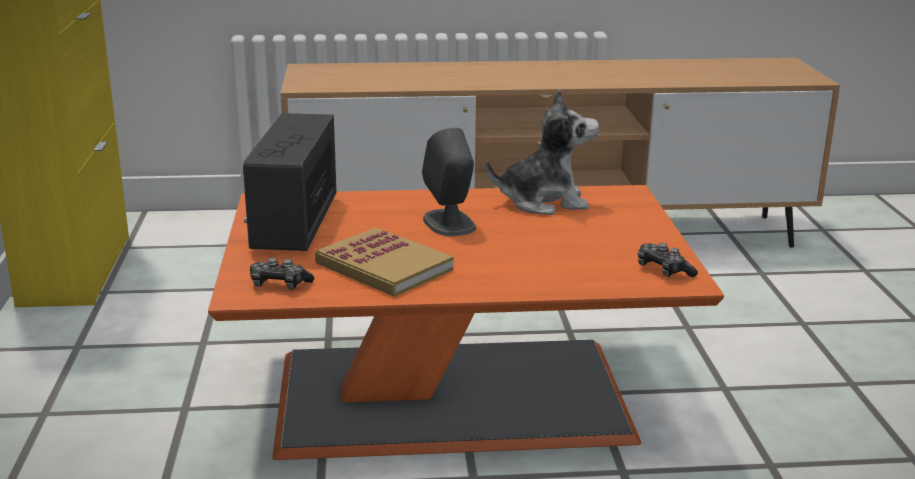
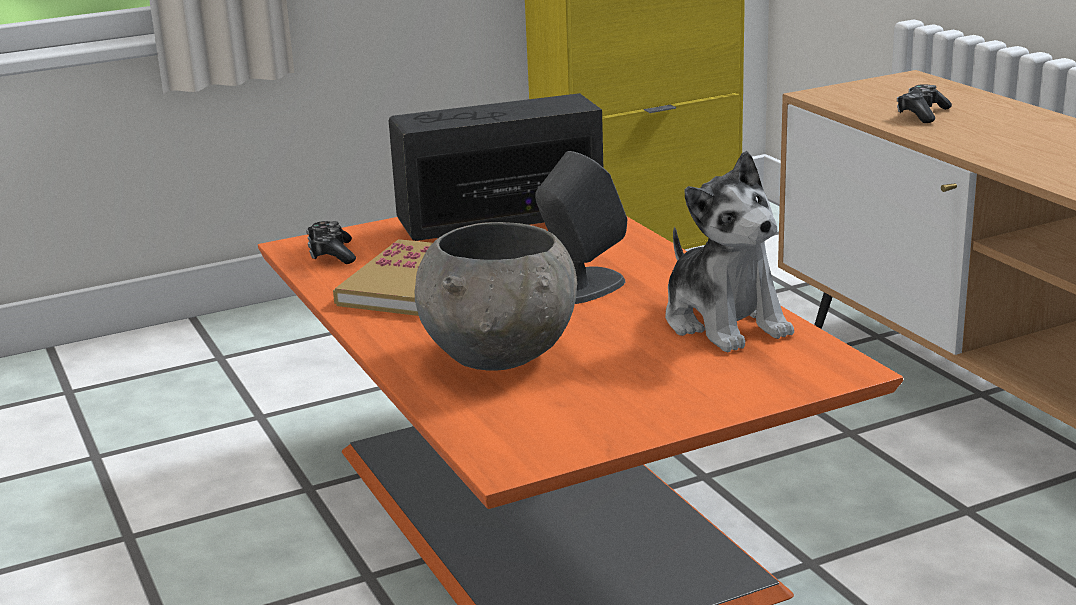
camera: 70 degrees right, 0 degrees up
(539, 261) = (501, 357): none -> grey bowl
(663, 270) = (537, 438): game controller -> game controller (922, 114)

